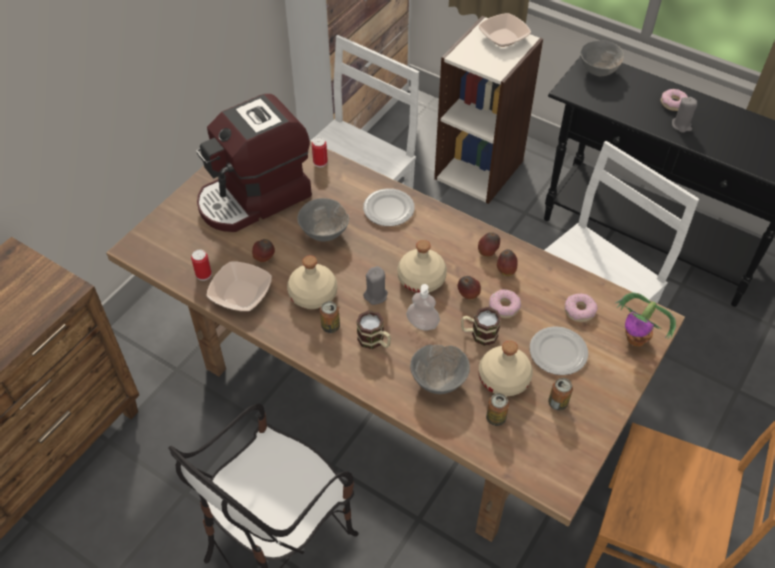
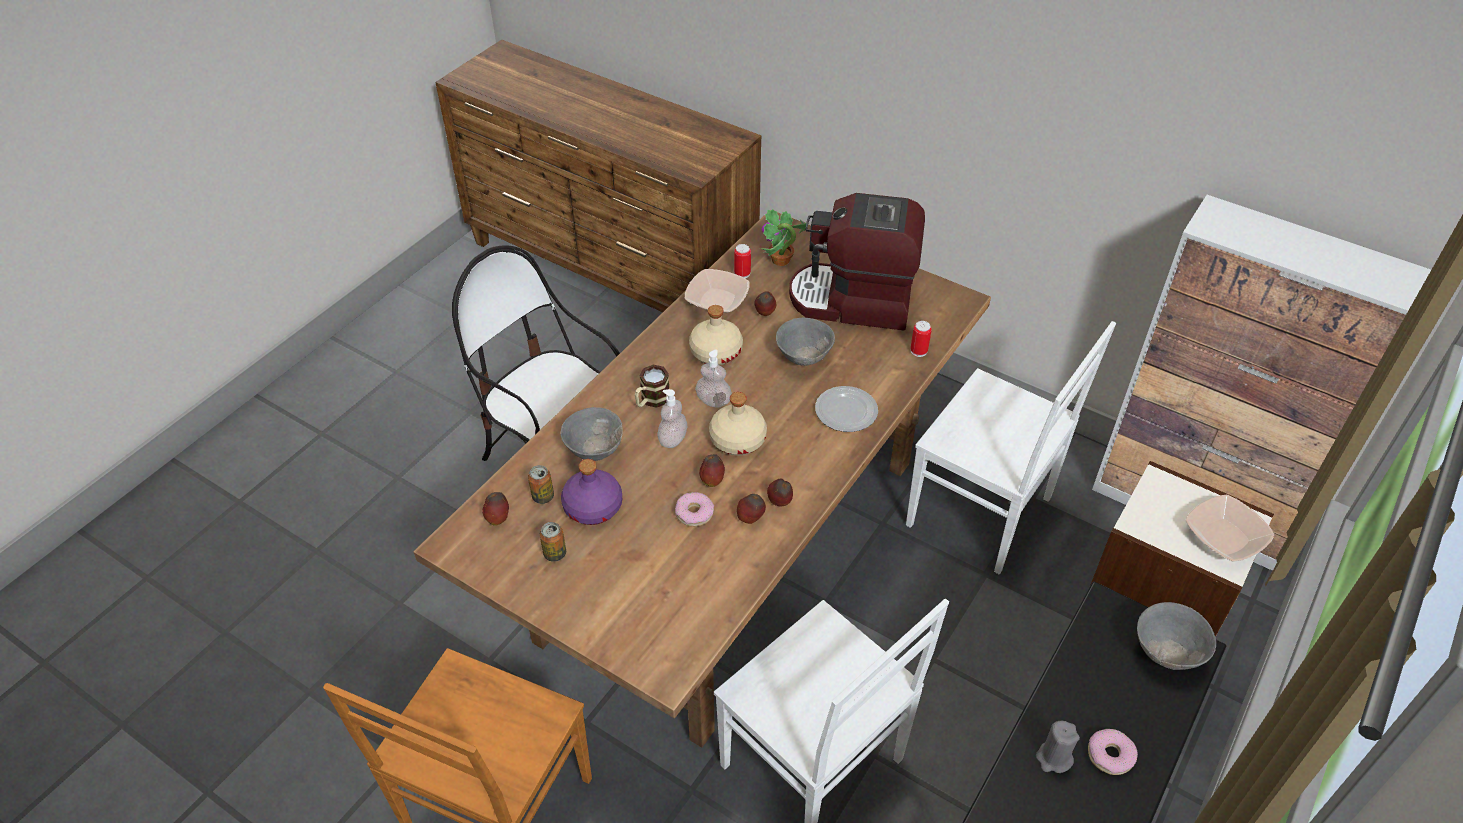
camera: 90 degrees right, 5 degrees down
(255, 198) = (853, 302): coffee machine -> coffee machine turned 45 degrees counterclockwise
(330, 326) = (672, 366): can -> none
(376, 295) = (713, 401): grey candle -> soap dispenser
(479, 334) = (655, 488): mug -> none
(504, 378) = (593, 507): beige bottle -> purple bottle
(524, 452) = (498, 519): none -> apple
(558, 352) = (624, 561): plate -> none
(579, 311) = (685, 589): donut -> none
(637, 339) = (639, 646): potted plant -> potted plant (780, 260)

